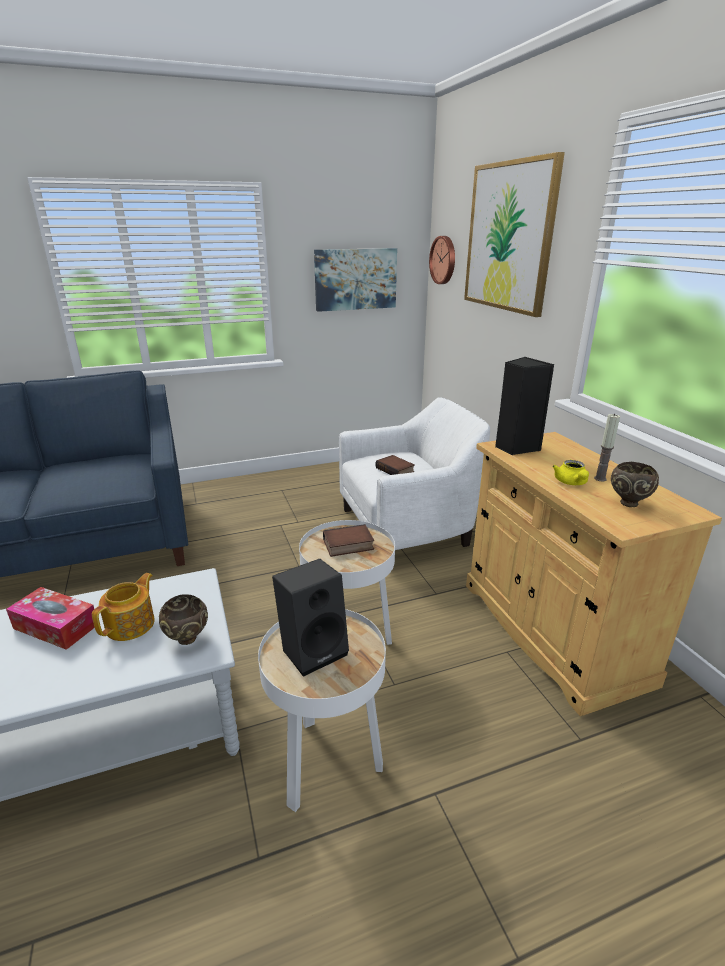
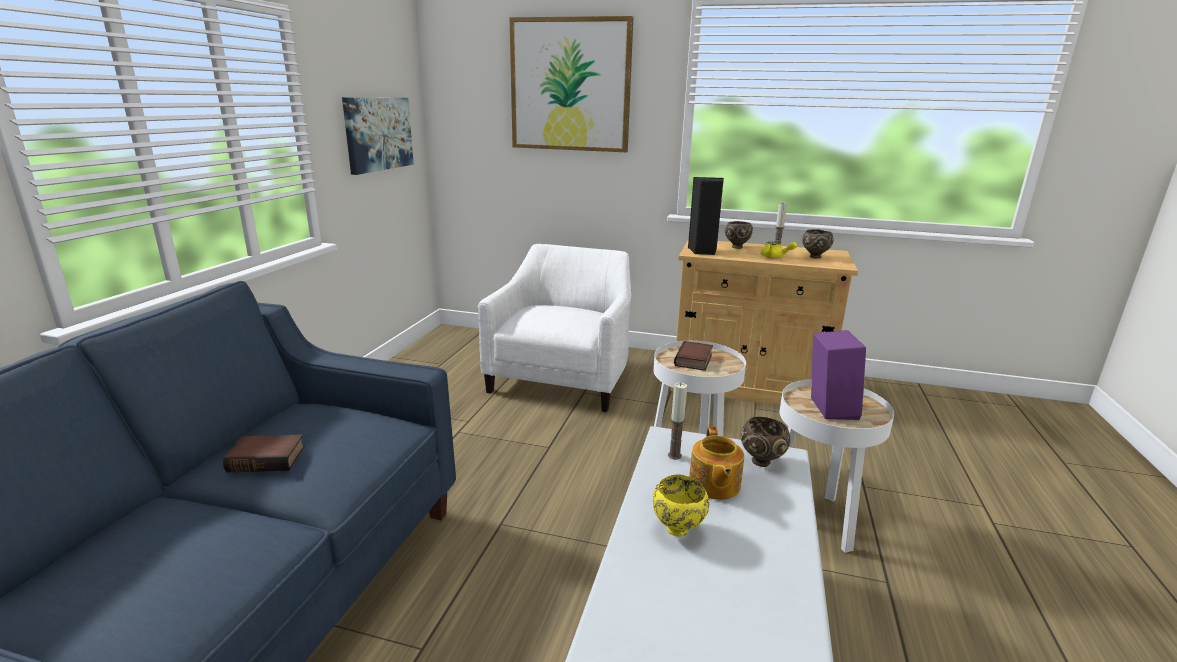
camera: 55 degrees left, 5 degrees down
(56, 626) = (678, 531): tissue box -> yellow bowl
(132, 624) = (714, 485): teapot -> teapot turned 150 degrees counterclockwise
(169, 592) = (674, 455): none -> candle
(314, 649) = (828, 408): black speaker -> purple speaker
(396, 470) = (565, 317): book -> book (268, 458)
(444, 260) = (460, 110): wall clock -> none
(571, 457) = (736, 247): none -> brown bowl

